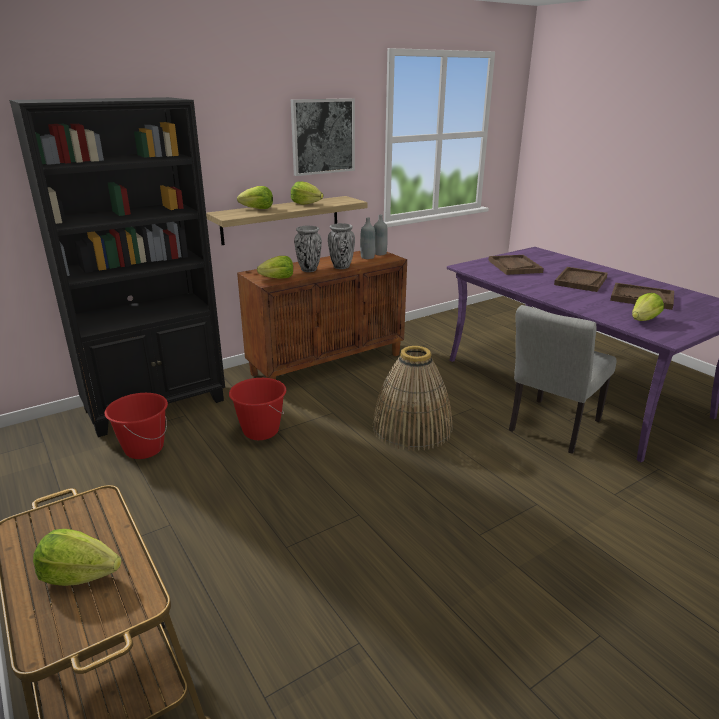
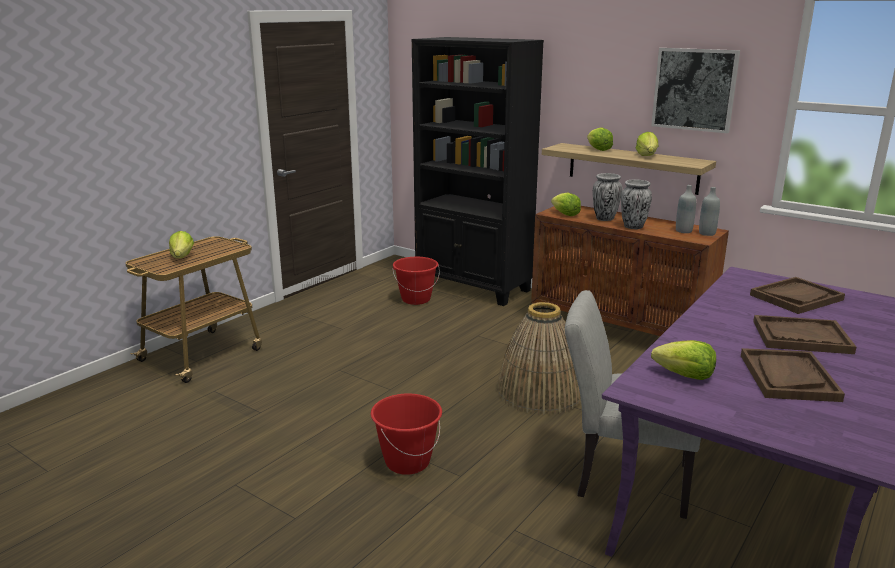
camera: 70 degrees right, 5 degrees down
(260, 431) = (472, 329): red bucket -> red bucket (407, 462)

